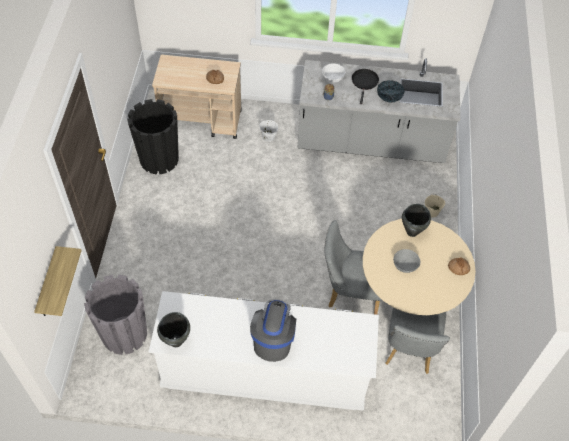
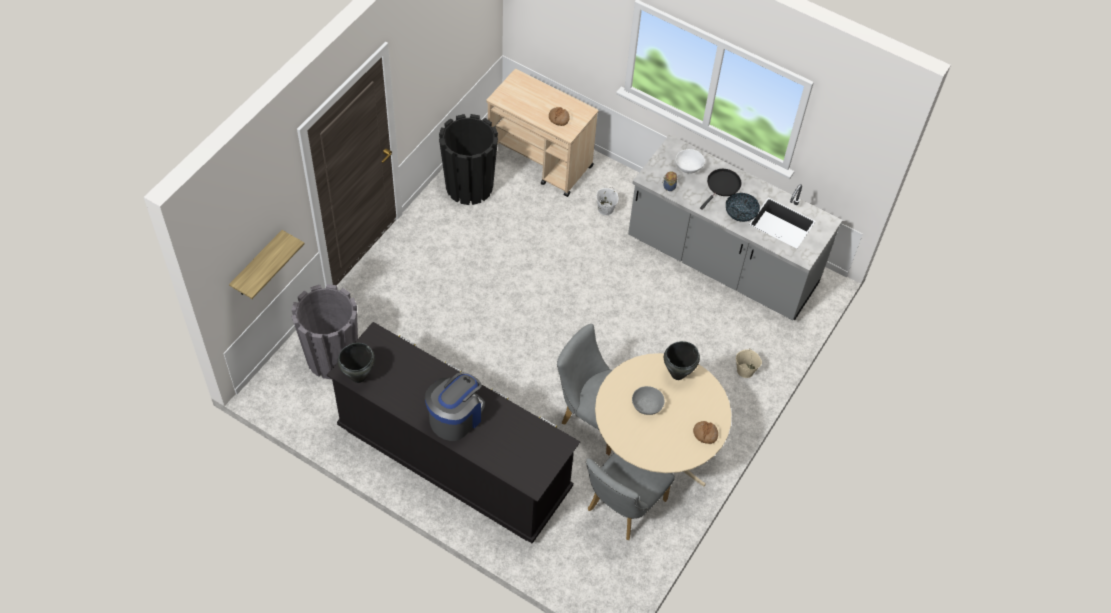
camera: 25 degrees right, 0 degrees up
(265, 371) = (454, 458): white dresser -> black dresser

